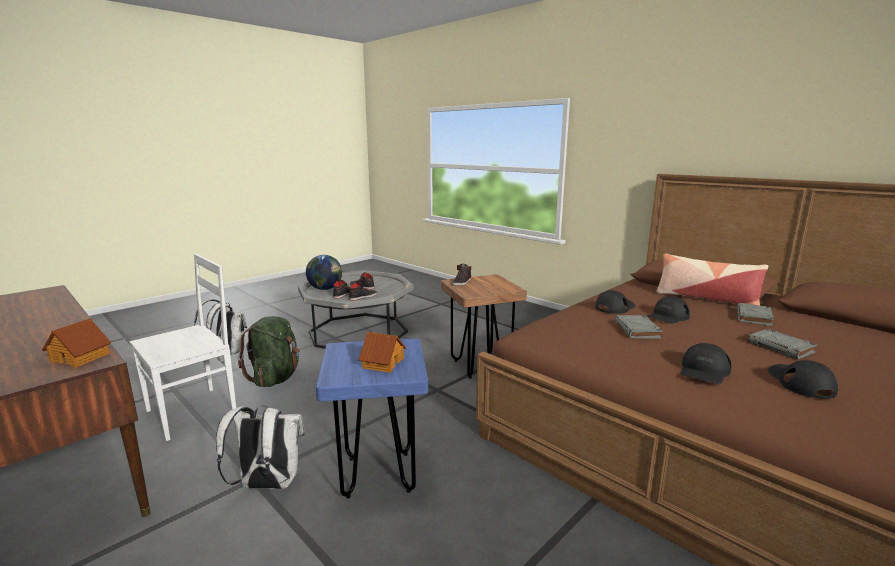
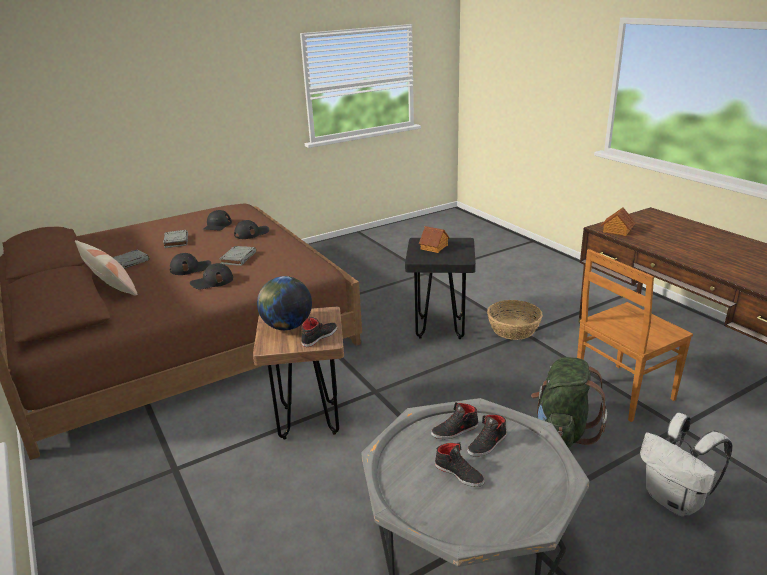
camera: 165 degrees left, 10 degrees up
(194, 411) = (621, 393): white chair -> brown chair
(267, 485) = (513, 329): white backpack -> basket
(325, 289) = (530, 474): globe -> globe (287, 326)
(378, 474) = (440, 328): blue stool -> black stool

